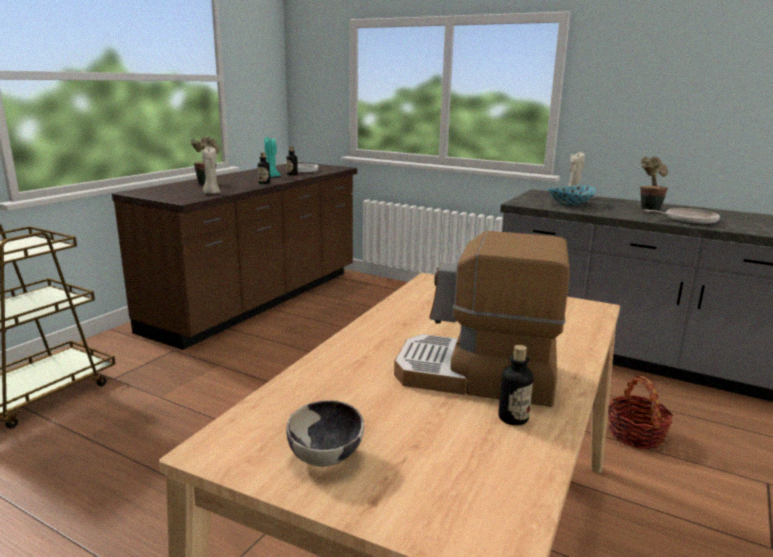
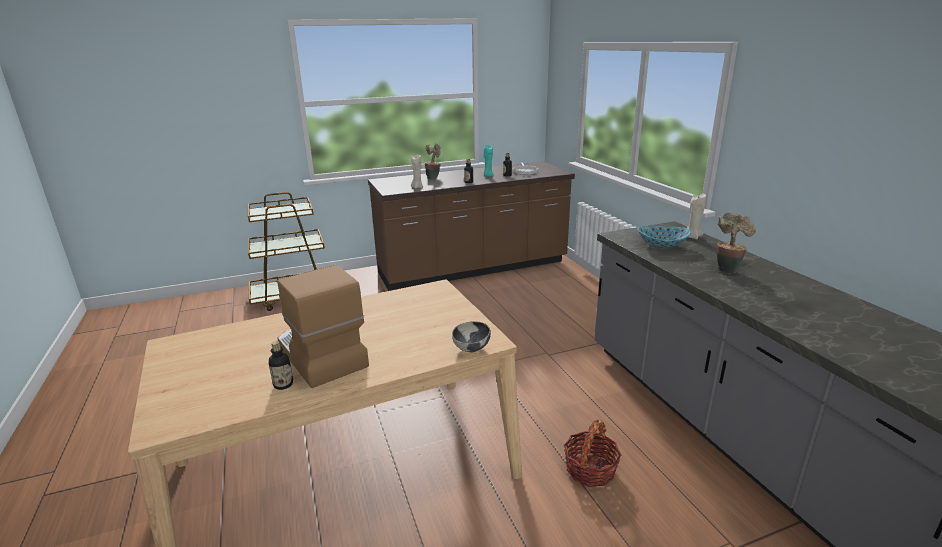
camera: 40 degrees right, 5 degrees up
(326, 457) = (188, 365): bowl -> bowl (472, 349)
(688, 220) = (737, 289): frying pan -> none

